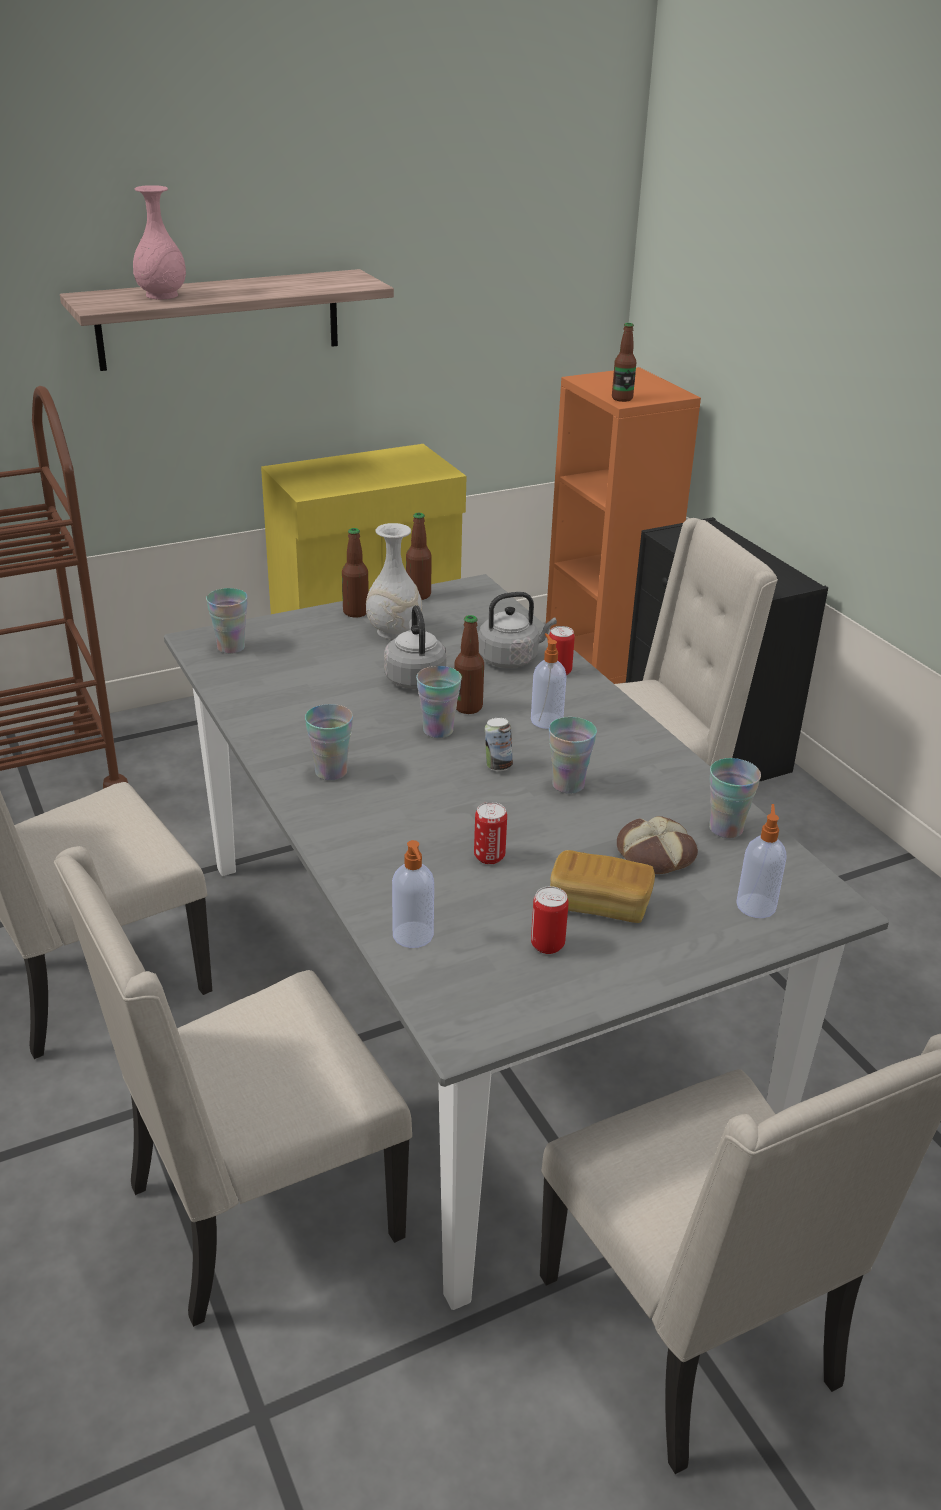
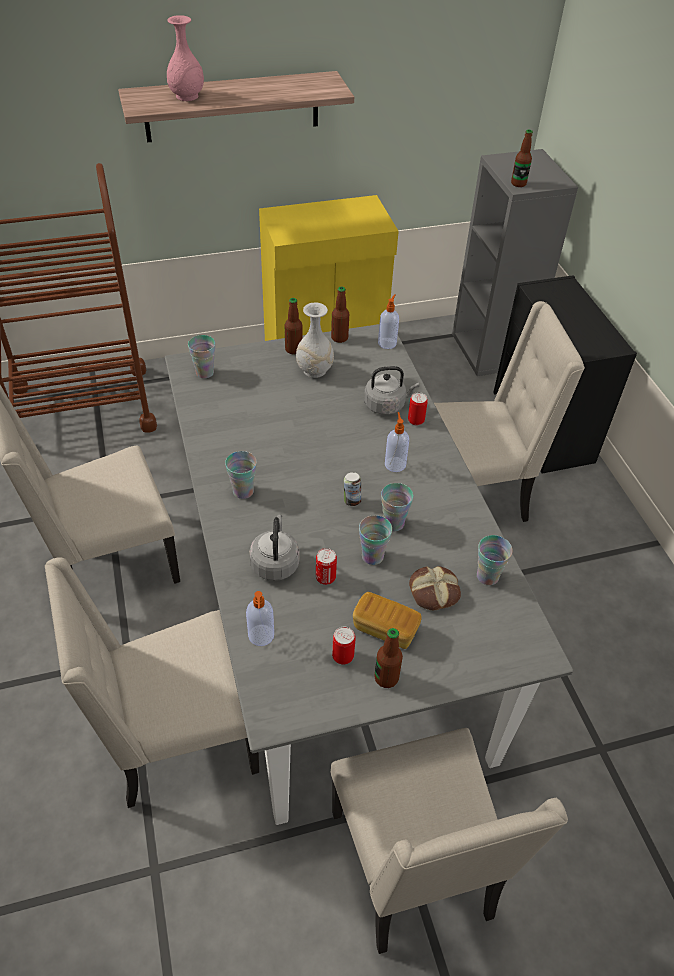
camera: 10 degrees right, 15 degrees up
(414, 678) = (317, 414): grey kettle -> grey kettle (275, 563)
(438, 730) = (321, 464): cup -> cup (372, 556)
(468, 707) = (346, 446): bottle -> bottle (386, 678)
(606, 659) = (492, 350): orange bookcase -> grey bookcase
(756, 905) = (487, 644): soap dispenser -> soap dispenser (387, 343)

